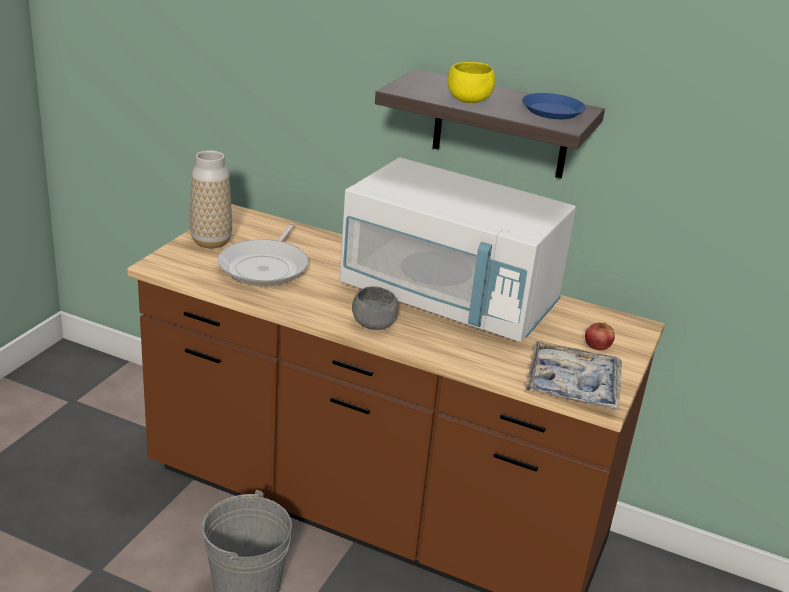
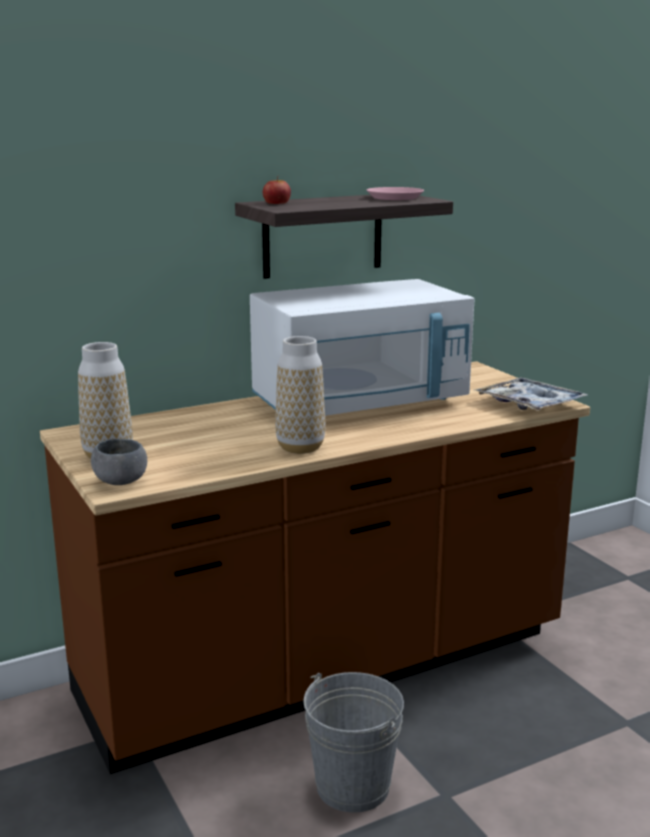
camera: 50 degrees left, 10 degrees down
(266, 267) = (199, 447): frying pan -> none
(313, 305) = (300, 447): none -> vase
(373, 324) = (364, 435): grey bowl -> grey bowl (121, 481)
(468, 100) = (339, 203): yellow bowl -> none
(552, 111) = (395, 197): blue plate -> pink plate
(597, 345) = (484, 383): apple -> apple (276, 202)

